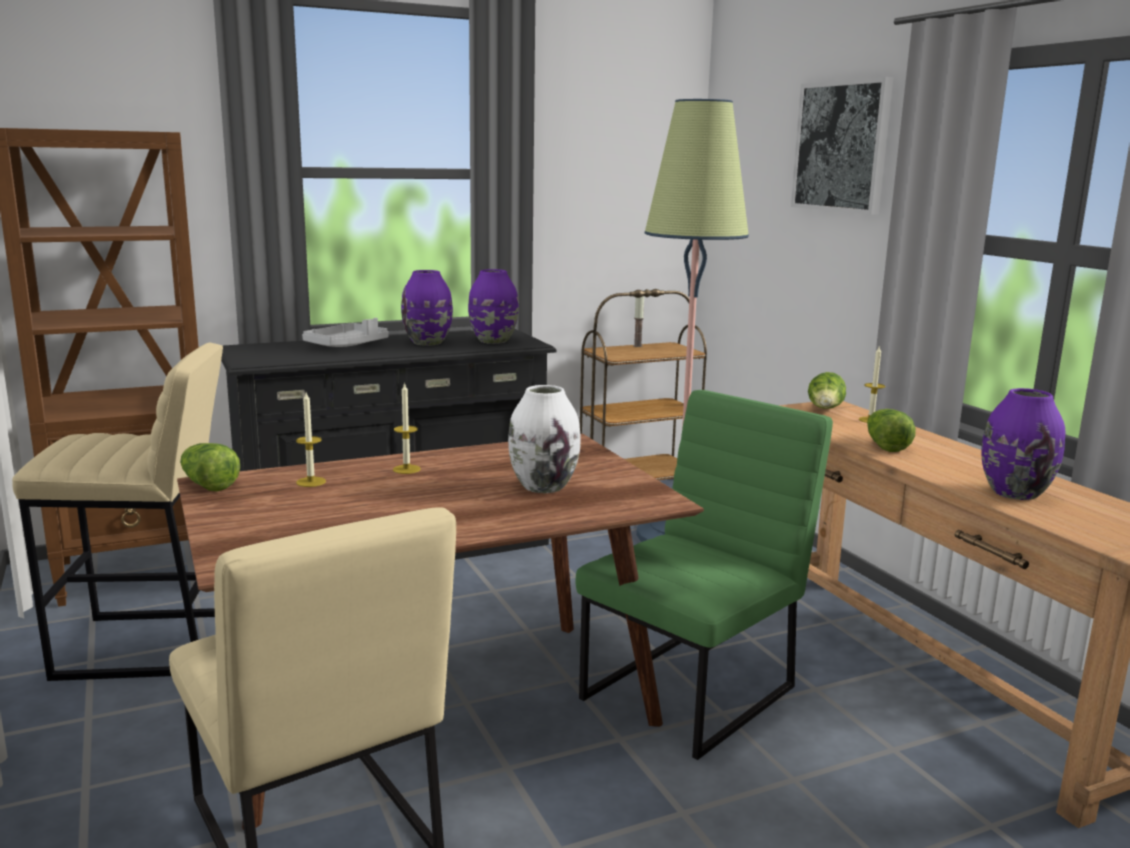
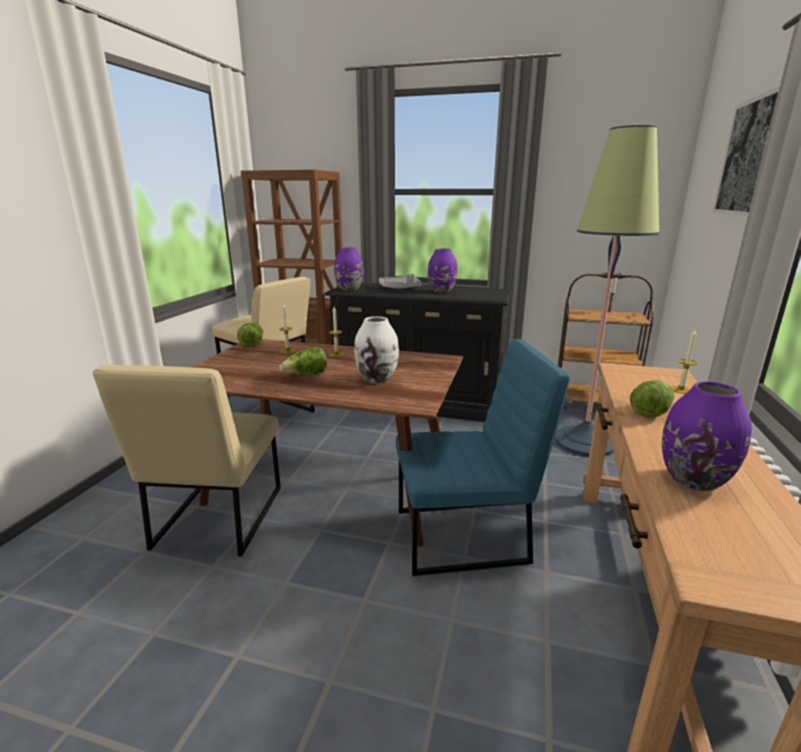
camera: 40 degrees right, 5 degrees up
(493, 341) = (479, 294): purple vase -> purple vase (349, 289)
(693, 690) = (465, 536): green chair -> blue chair
(825, 410) = (656, 375): lettuce -> lettuce (306, 375)

